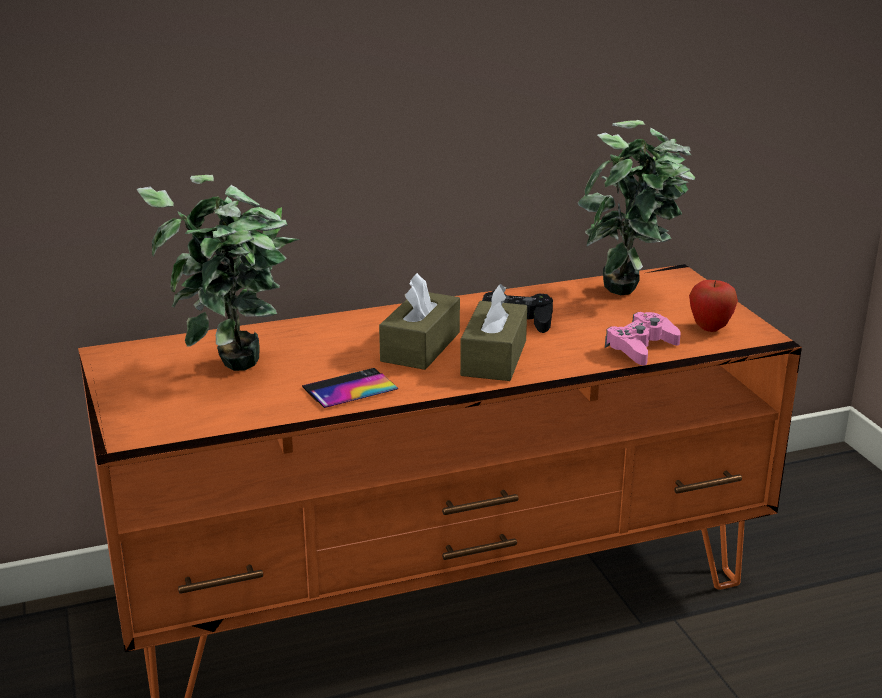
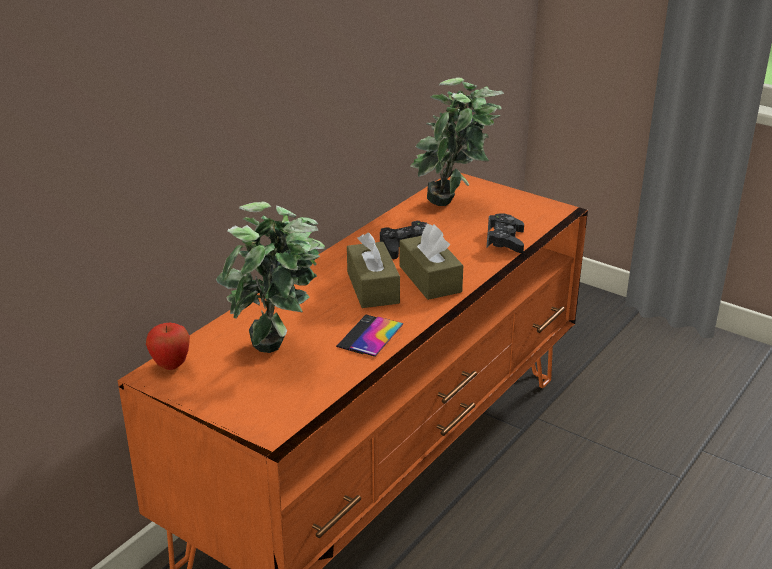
camera: 35 degrees left, 5 degrees up
(641, 347) = (505, 240): pink game controller -> black game controller
(710, 328) = (525, 213): apple -> apple (171, 365)

